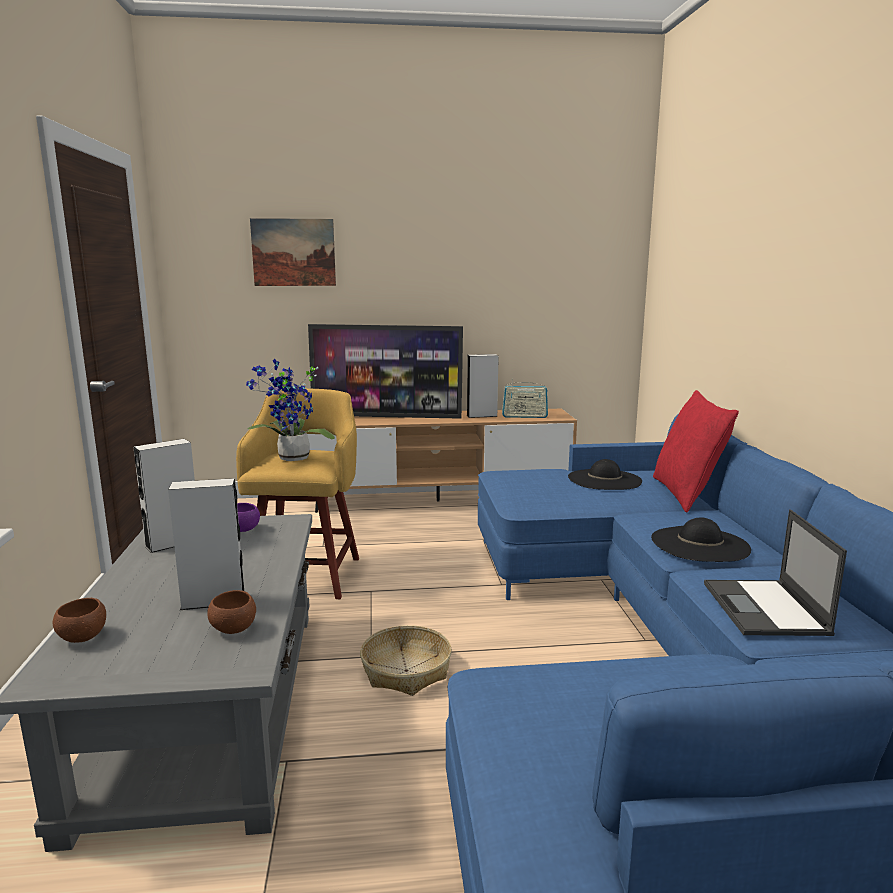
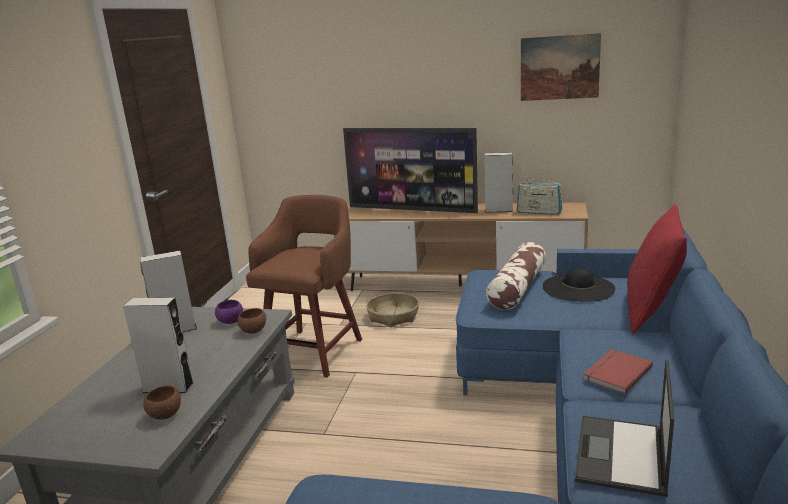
camera: 20 degrees right, 5 degrees up
(82, 637) = (70, 408): brown bowl -> brown bowl (253, 331)
(291, 459) = (292, 258): potted plant -> none
(293, 252) = (331, 64): picture -> picture (559, 67)
(307, 574) = (314, 351): yellow stool -> brown stool
(406, 670) = (343, 451): basket -> basket (393, 316)
(545, 483) = (517, 288): none -> pillow
(699, 544) = (615, 373): black hat -> red book

